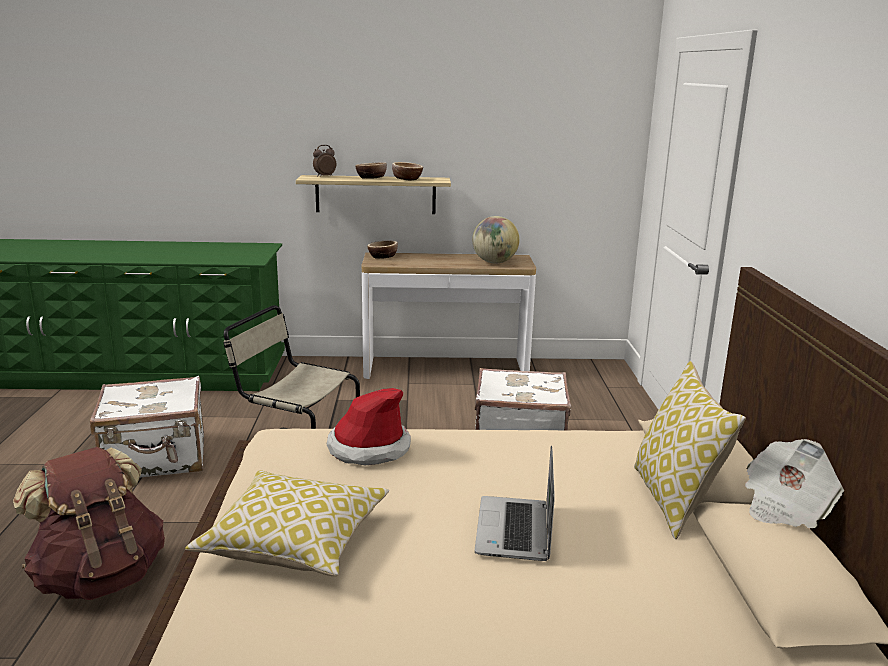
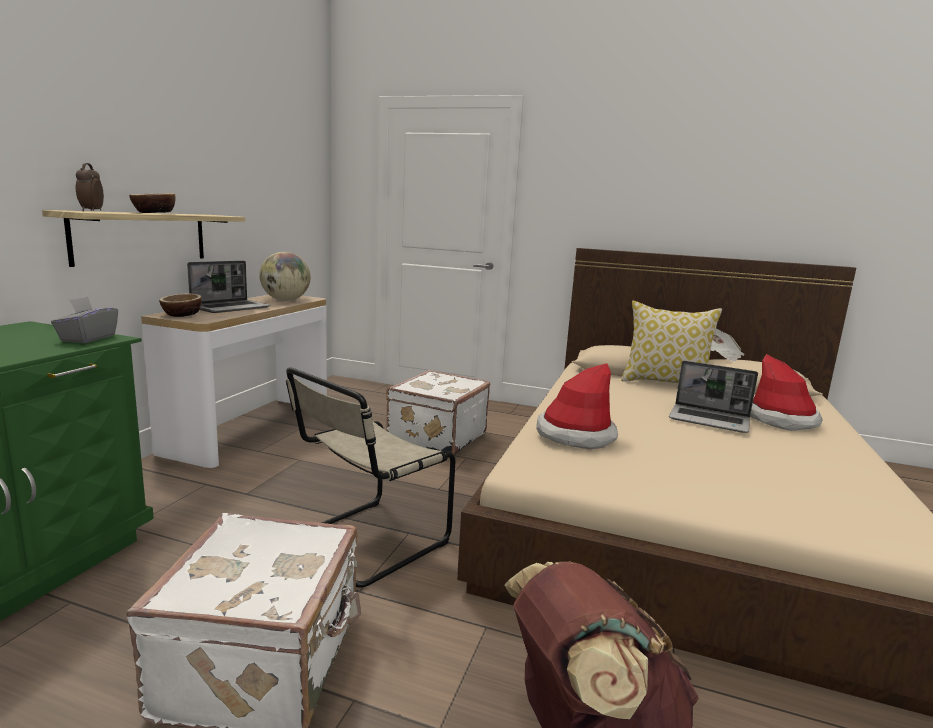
camera: 70 degrees left, 5 degrees down
(249, 259) = (87, 338): none -> grey tissue box
(295, 542) = (741, 487): pillow -> none
(407, 179) = (192, 214): bowl -> none
(430, 259) = (231, 308): none -> laptop
(594, 598) = (780, 420): none -> hat

